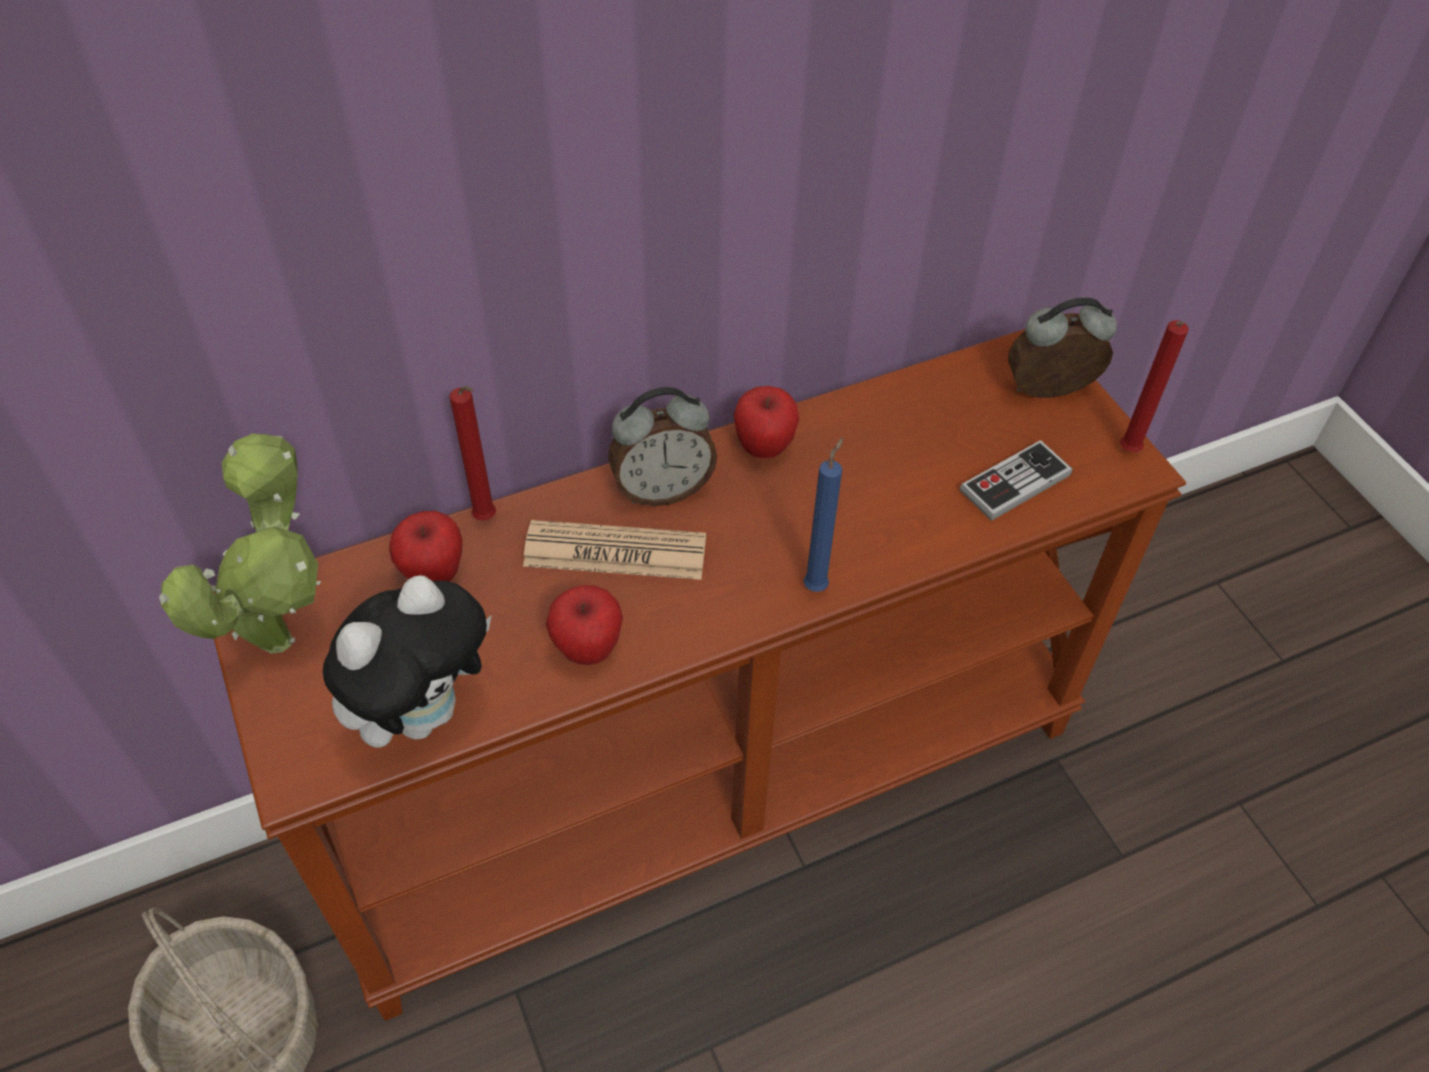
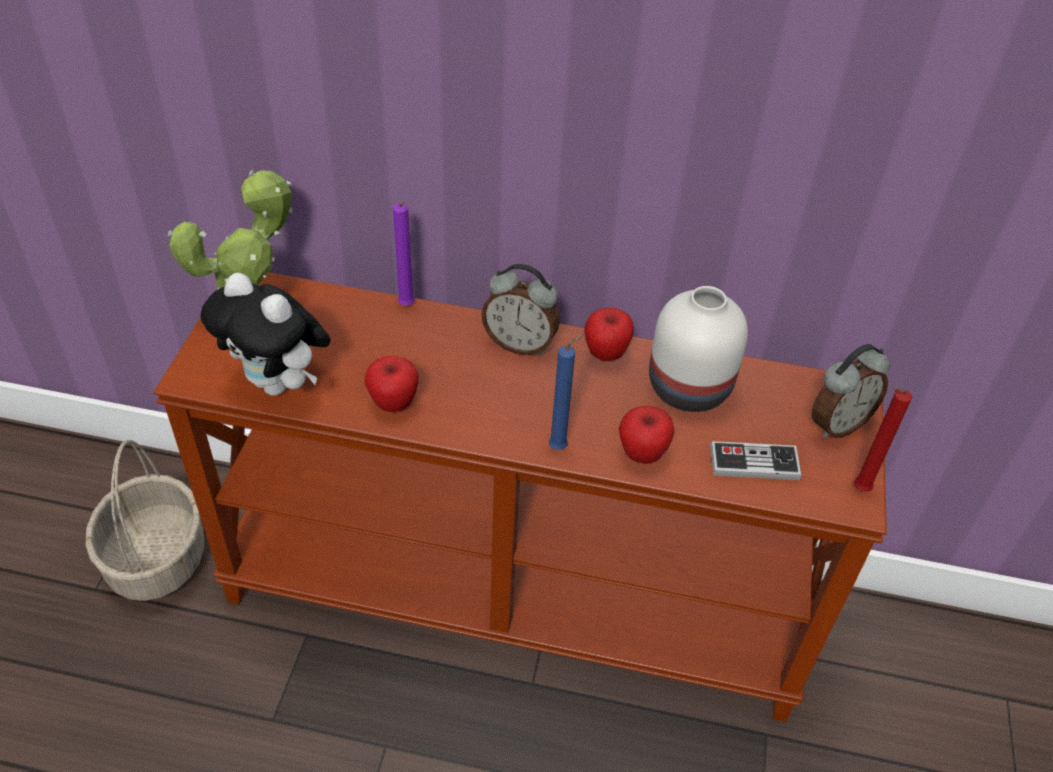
camera: 35 degrees right, 5 degrees down
(424, 712) = (279, 384): plush toy -> plush toy turned 45 degrees clockwise
(434, 574) = (351, 319): apple -> apple (642, 454)
(487, 520) = (406, 307): red candle -> purple candle
(615, 552) = (459, 362): newspaper -> none
(884, 436) = (691, 388): none -> white vase
(1049, 394) = (837, 424): alarm clock -> alarm clock turned 120 degrees clockwise

